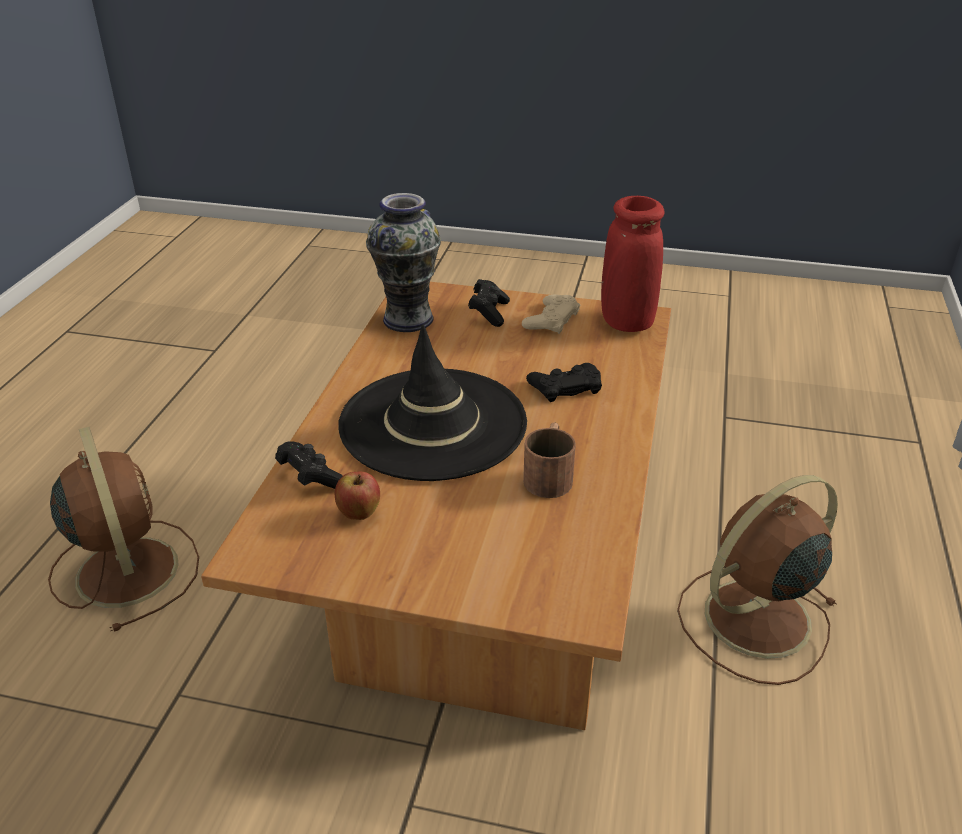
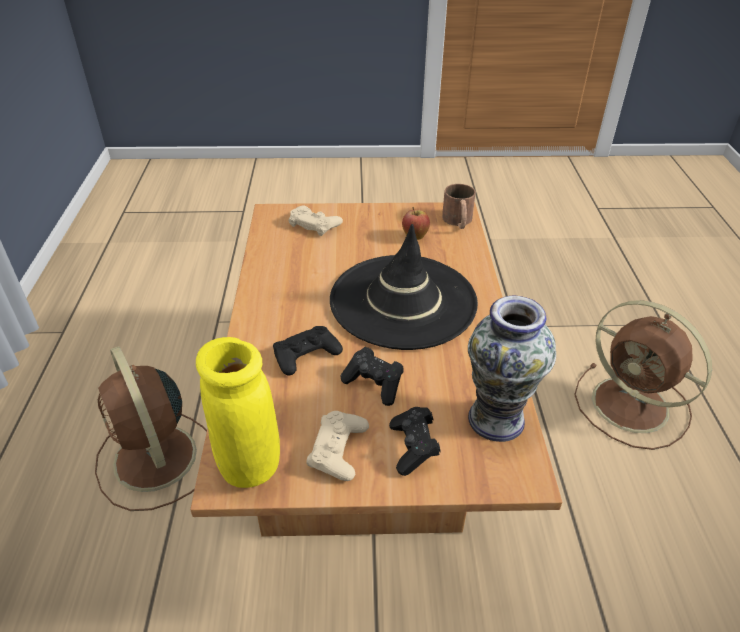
camera: 165 degrees right, 5 degrees up
(310, 478) = (460, 251): black game controller -> black game controller (374, 384)
(514, 571) = (314, 224): none -> beige game controller
(549, 474) = (305, 278): brown mug -> brown mug (458, 222)
(626, 322) = (249, 463): red vase -> yellow vase
(753, 620) = (156, 460): brown fan -> brown fan turned 105 degrees clockwise

